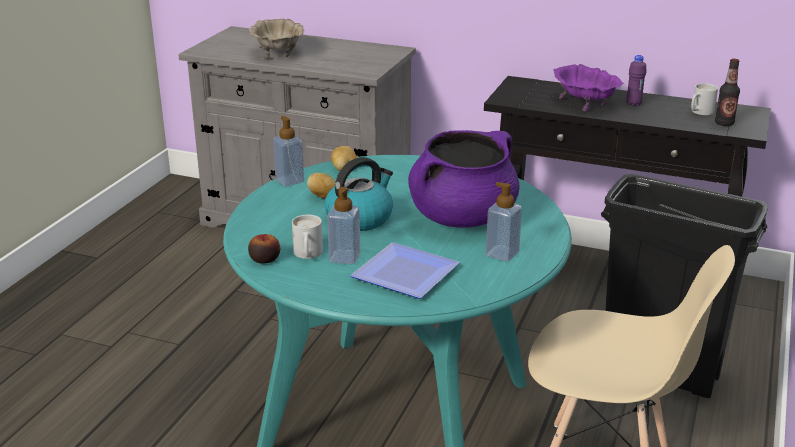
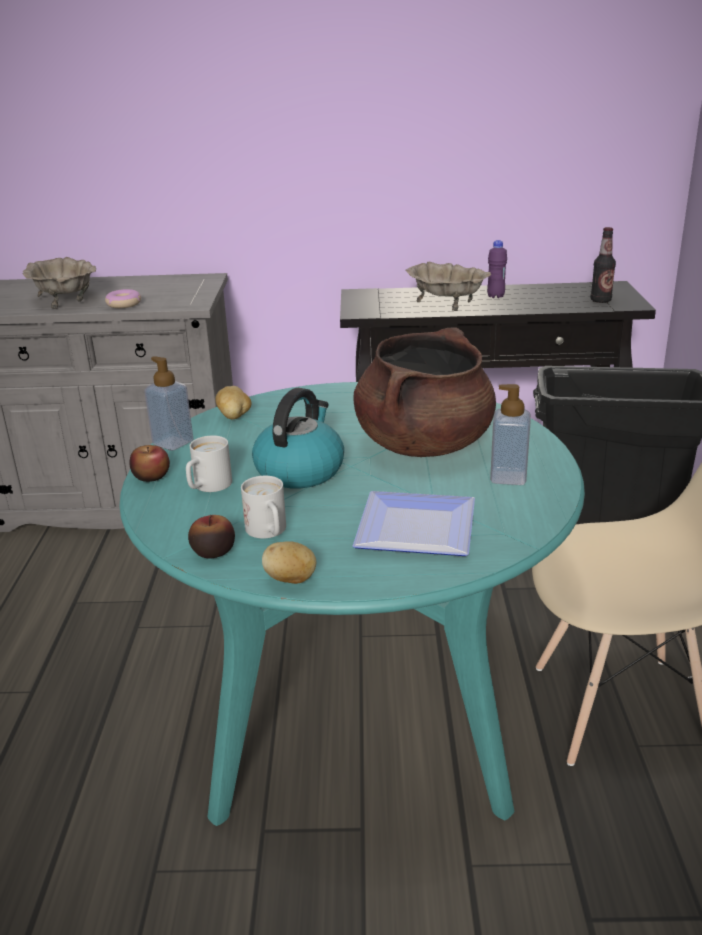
camera: 20 degrees left, 0 degrees up
(260, 202) = (151, 476): none -> apple
(317, 64) = (124, 304): none -> donut
(323, 196) = (231, 453): potato -> potato (291, 580)
(344, 257) = (320, 524): soap dispenser -> none
(462, 217) = (424, 444): purple cooking pot -> brown cooking pot
(585, 103) = (447, 303): purple bowl -> beige bowl
(699, 112) = (567, 294): white mug -> white mug (208, 487)

